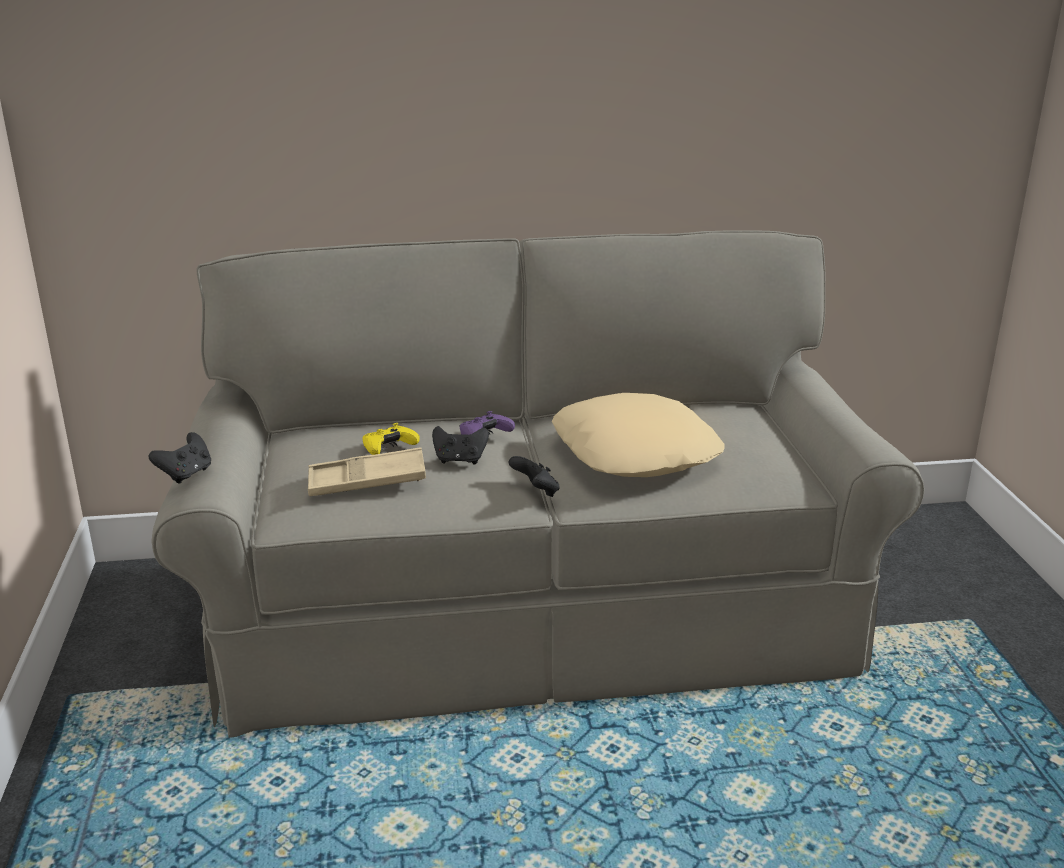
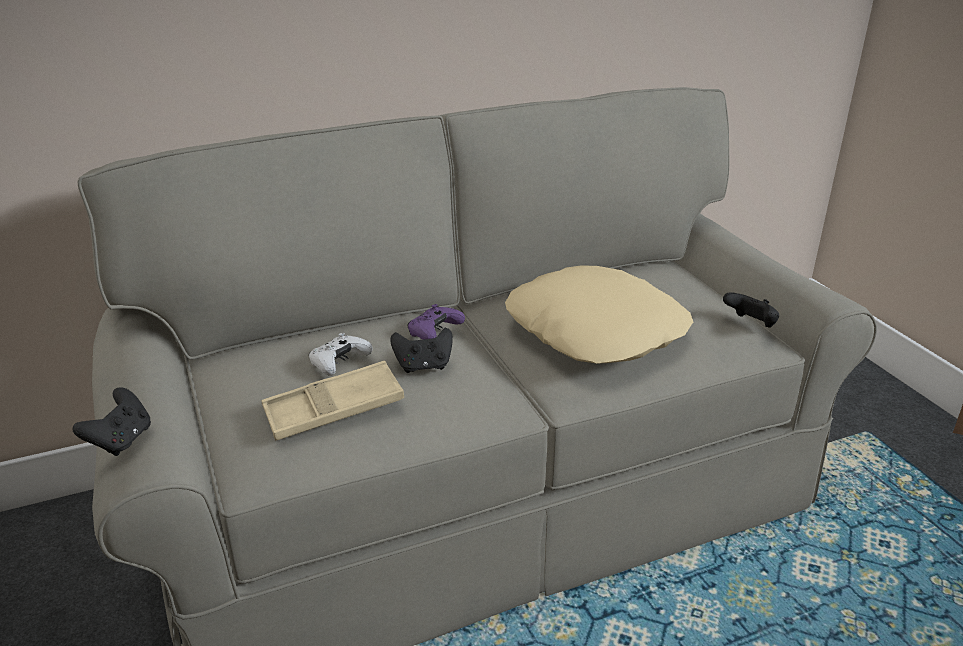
camera: 15 degrees left, 5 degrees up
(388, 449) = (339, 363): yellow game controller -> white game controller
(536, 492) = (519, 392): black game controller -> black game controller (750, 324)

